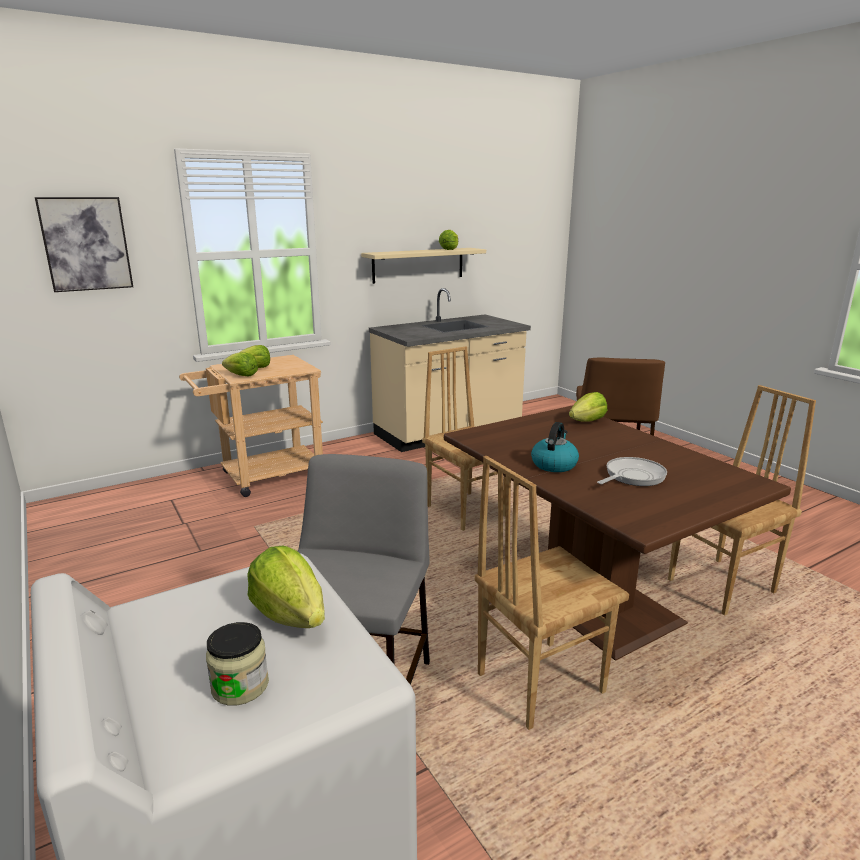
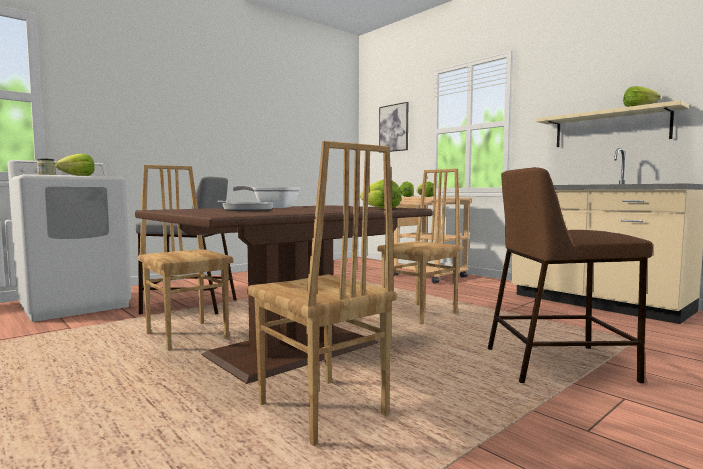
camera: 80 degrees right, 15 degrees down
(554, 464) = (272, 207): kettle -> frying pan

